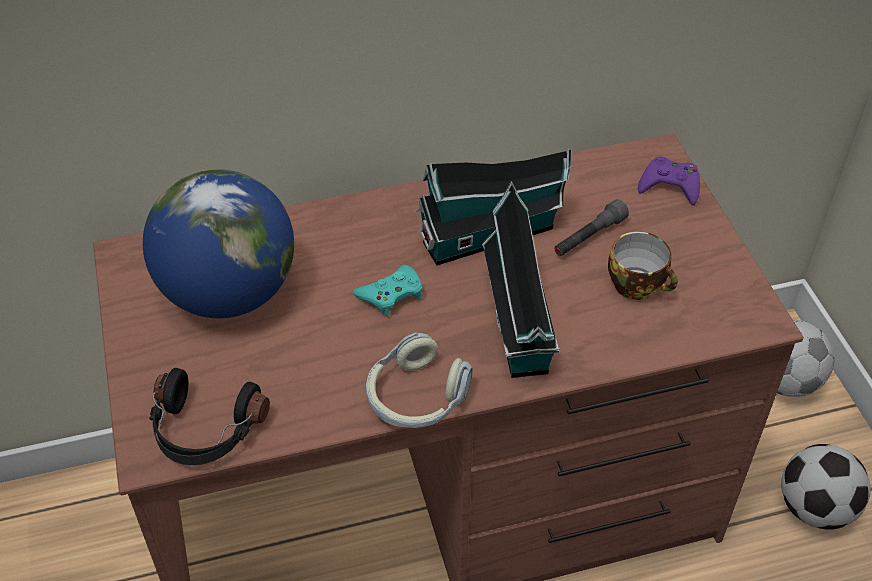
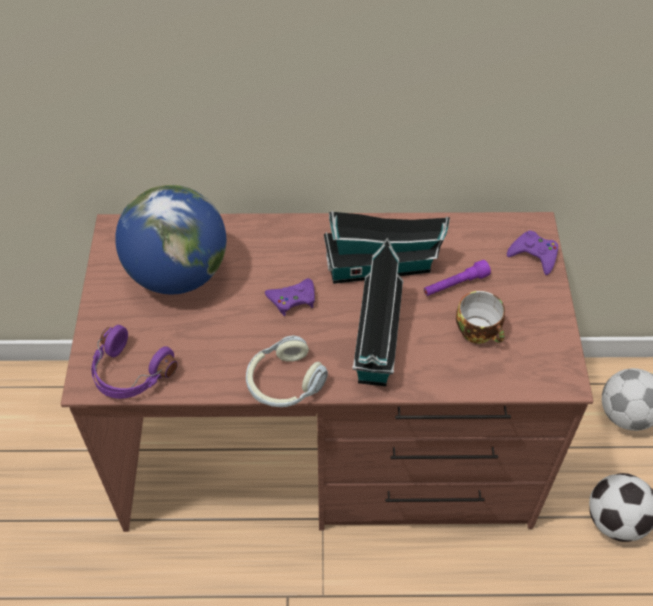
camera: 15 degrees right, 5 degrees up
(204, 431) = (130, 374): black headphones -> purple headphones
(391, 294) = (292, 299): turquoise game controller -> purple game controller
(589, 237) = (455, 285): grey flashlight -> purple flashlight

